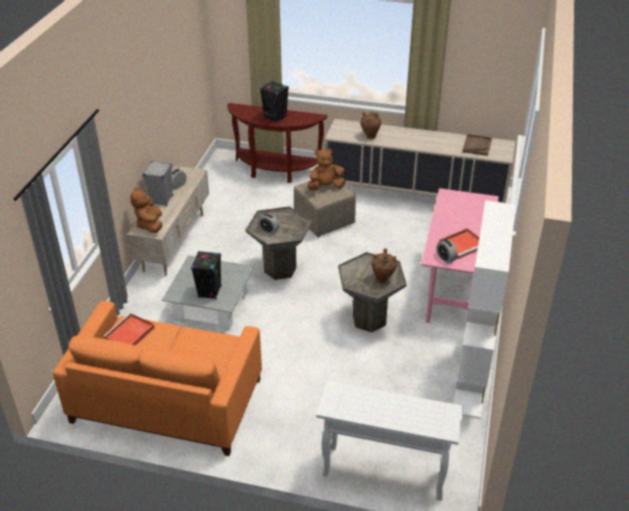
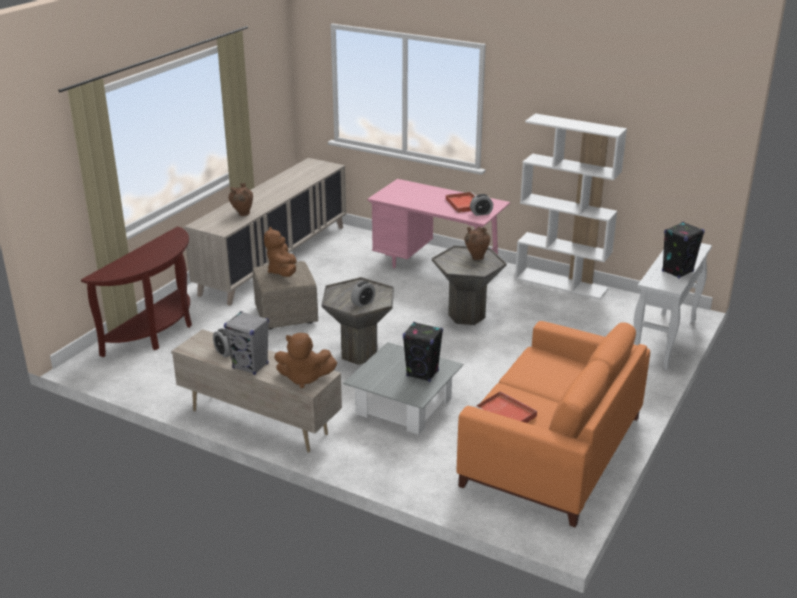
camera: 75 degrees left, 10 degrees down
(275, 117) = (153, 254): black speaker -> black speaker (677, 271)
(477, 146) = (304, 172): brown tray -> none

